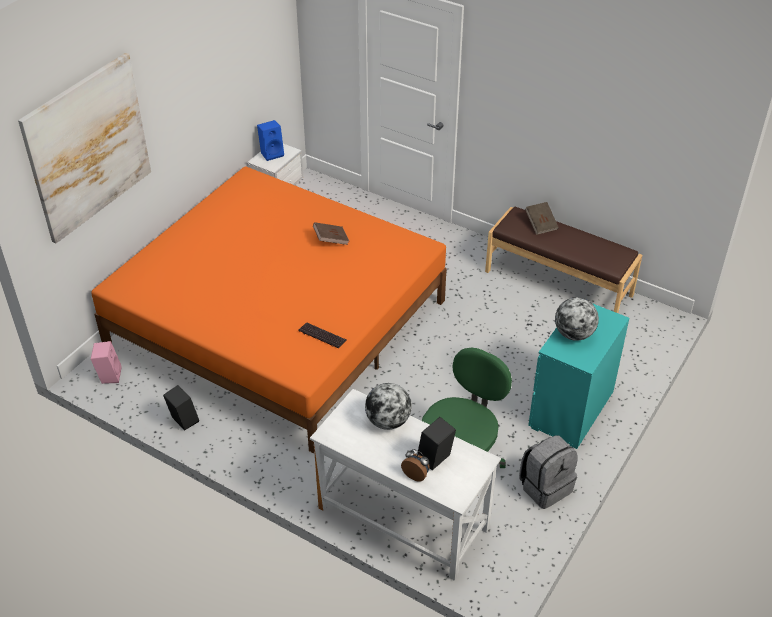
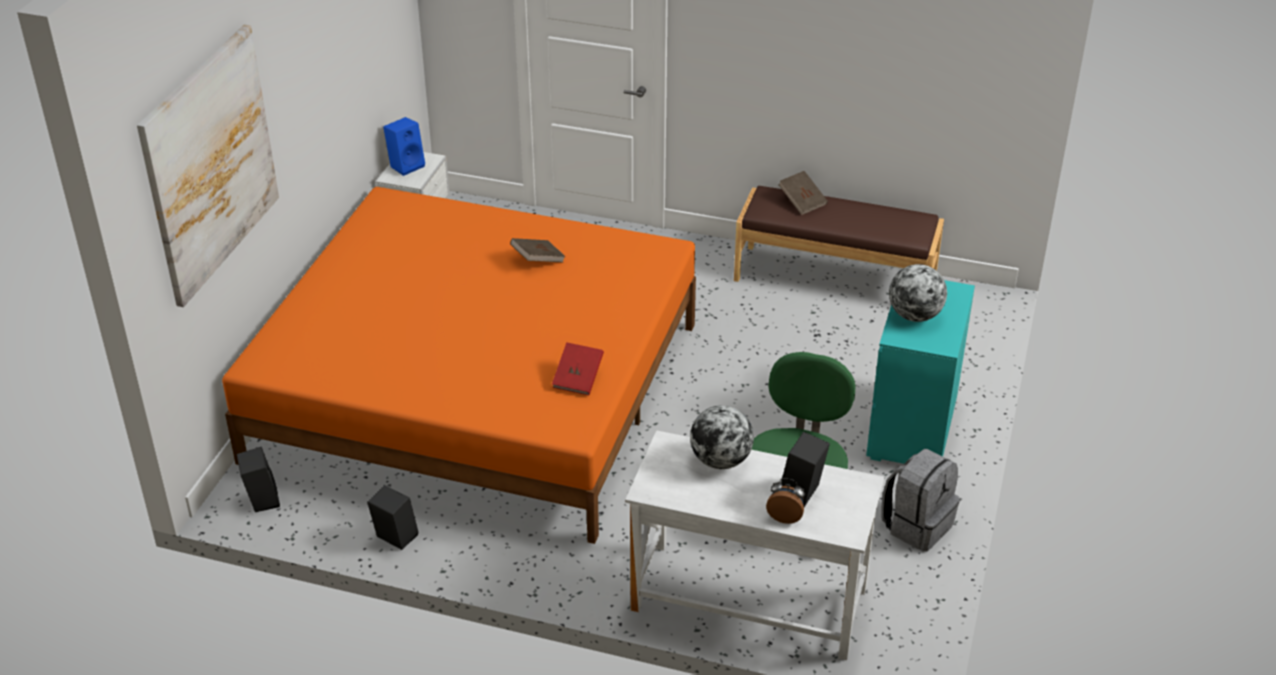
camera: 15 degrees left, 5 degrees down
(109, 375) = (261, 500): pink speaker -> black speaker
(322, 336) = (578, 379): keyboard -> red book

